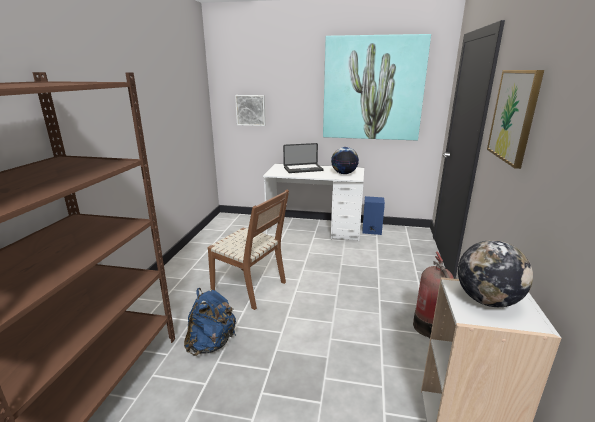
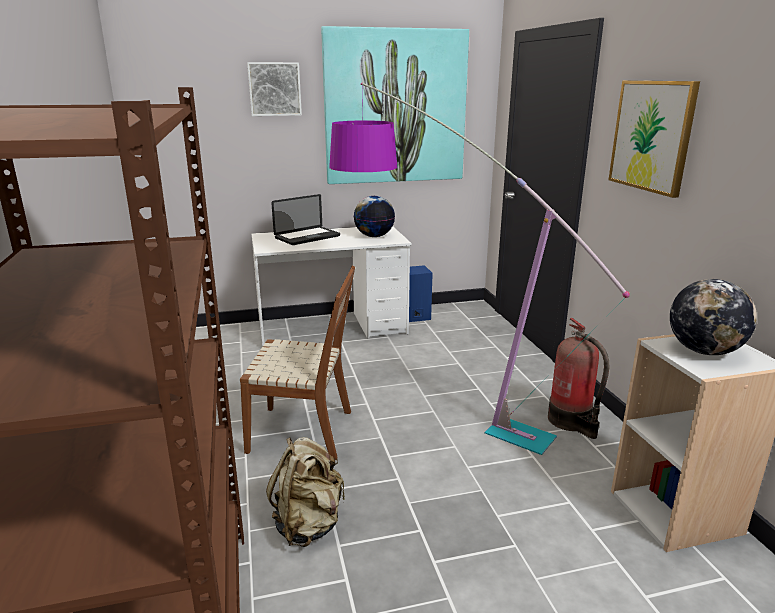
camera: 25 degrees left, 0 degrees up
(211, 343) = (309, 524): blue backpack -> beige backpack
(251, 110) = (201, 147): picture -> picture (274, 89)
(338, 288) = (429, 401): none -> floor lamp

